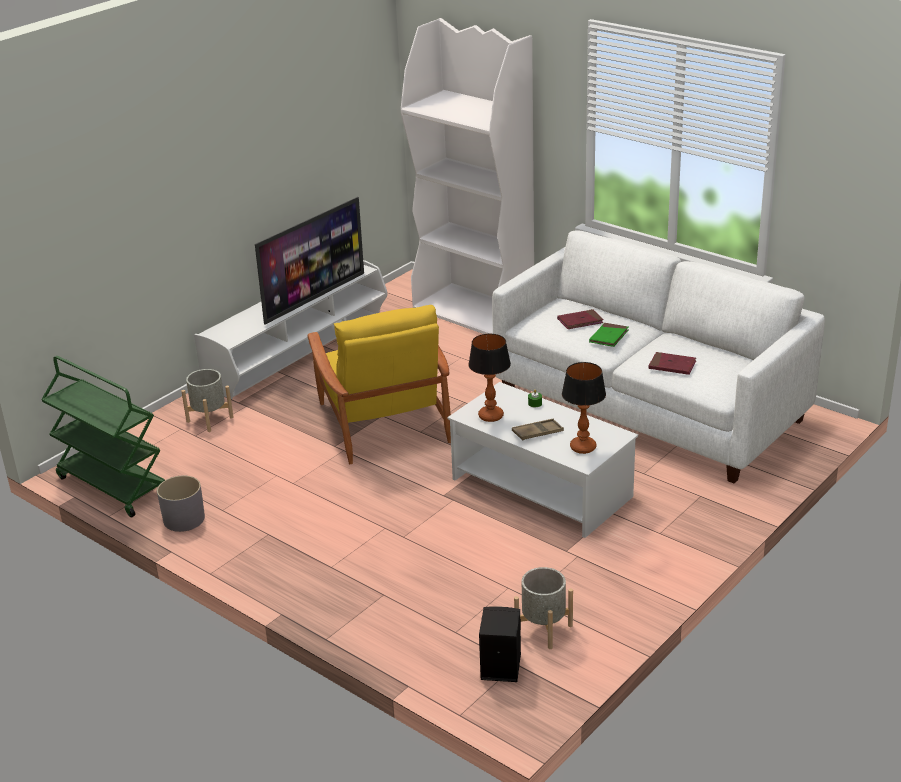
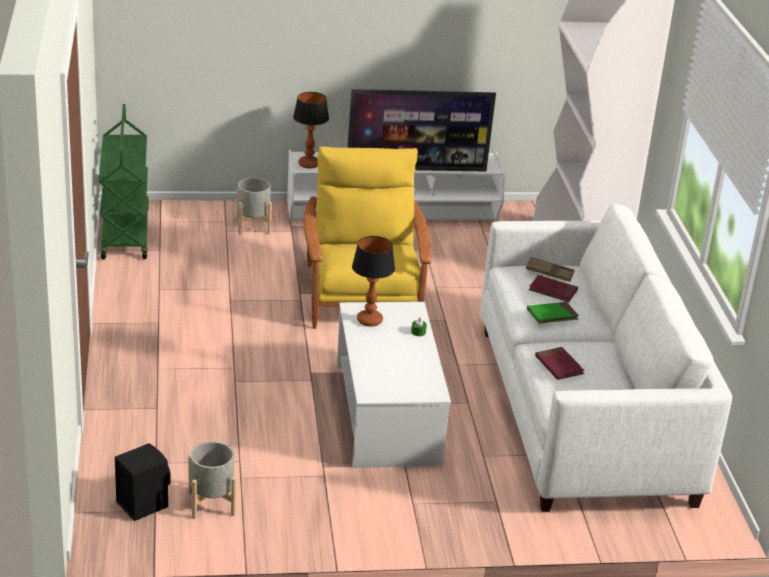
camera: 40 degrees right, 0 degrees up
(183, 519) = (128, 280): grey planter -> none
(383, 421) = (362, 297): yellow armchair -> yellow armchair turned 150 degrees clockwise
(537, 433) = (379, 352): brown tray -> brown tray (549, 273)
(583, 447) = (391, 383): table lamp -> table lamp (309, 164)

